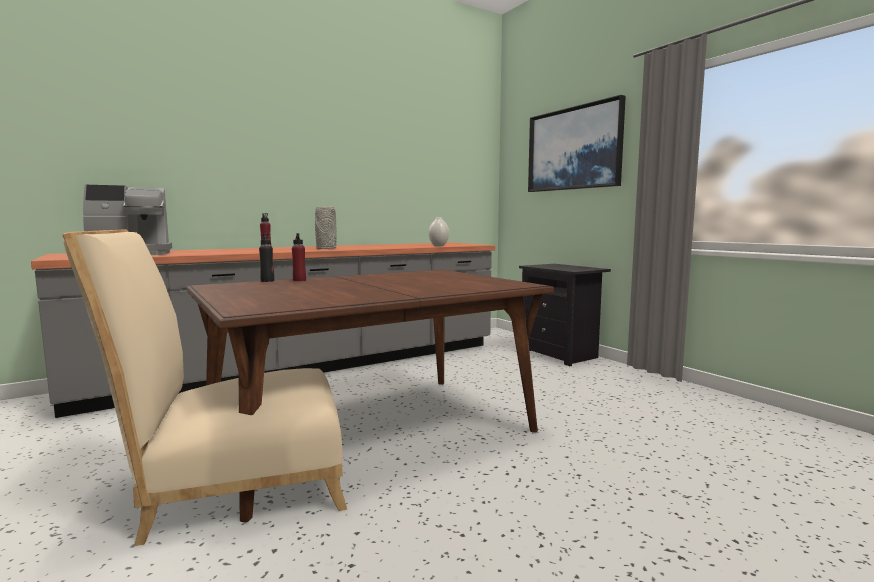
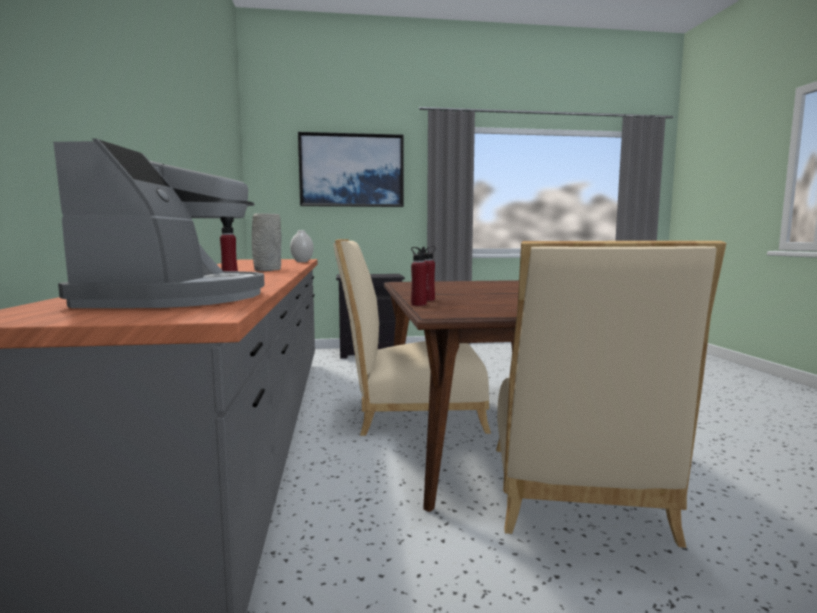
camera: 65 degrees left, 0 degrees up
(267, 281) = (418, 304): black bottle -> red bottle
(394, 398) = (411, 414): none -> beige chair

